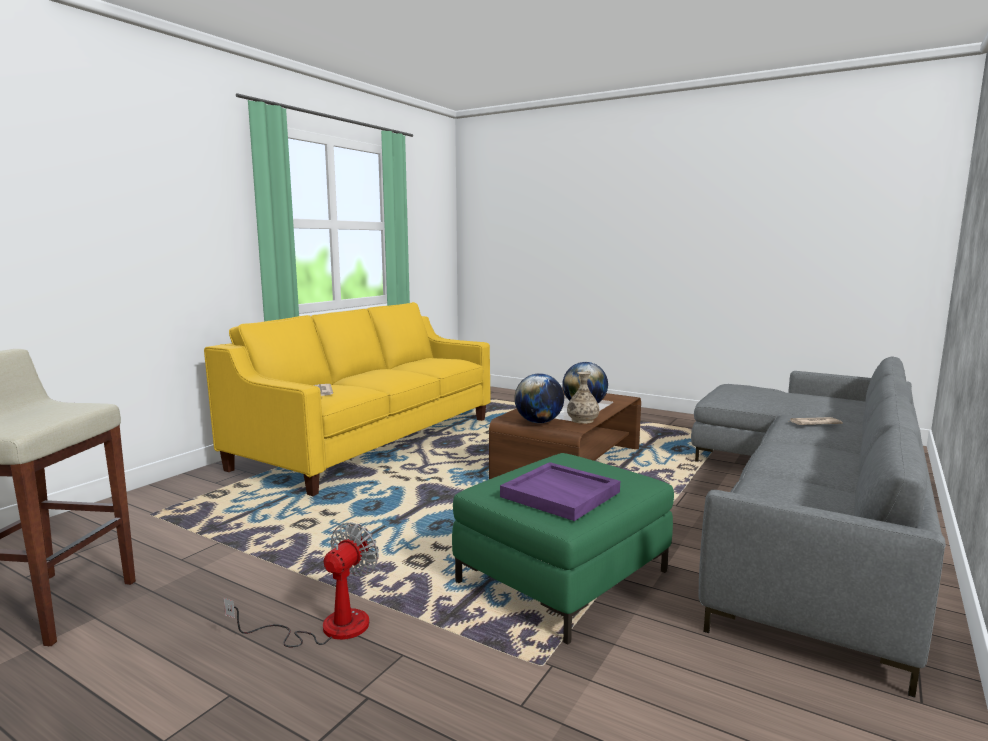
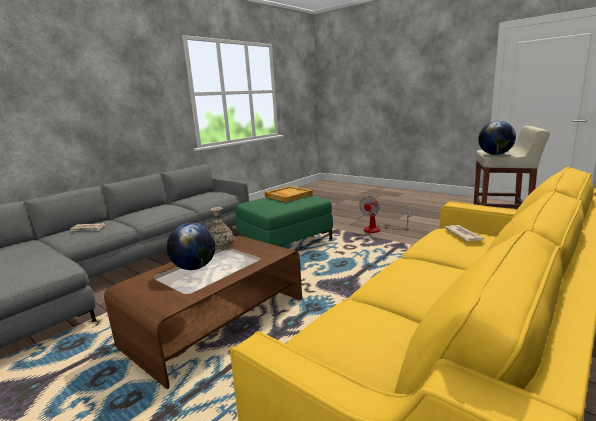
camera: 170 degrees left, 5 degrees up
(538, 422) = (259, 246): globe -> globe (495, 154)
(561, 494) = (288, 195): purple tray -> beige tray

